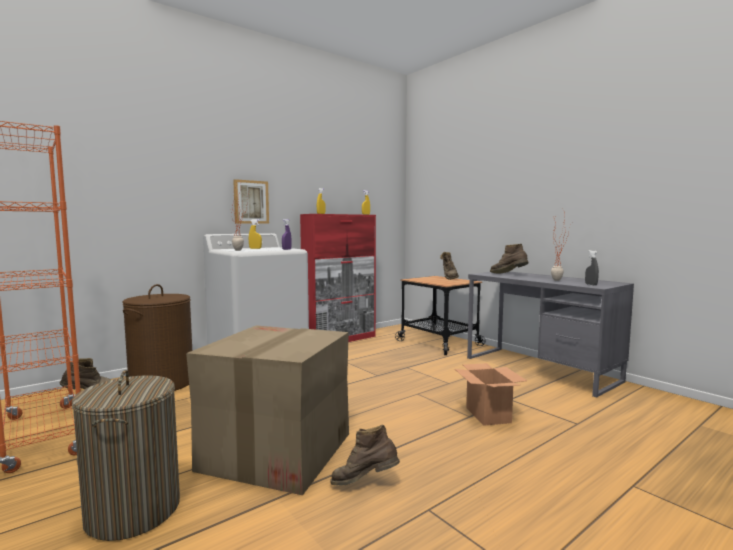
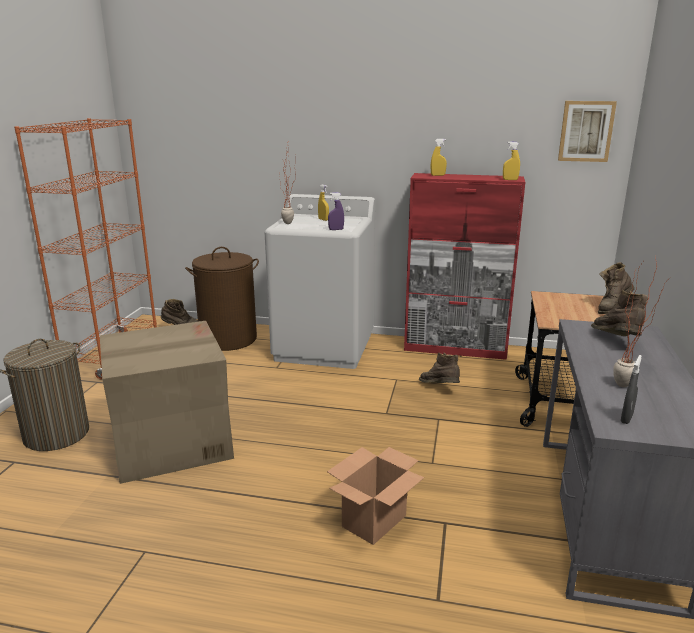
camera: 50 degrees right, 15 degrees up
(251, 202) = (349, 156): picture -> picture (586, 131)
(364, 483) = (158, 503): brown boot -> brown boot (439, 388)

